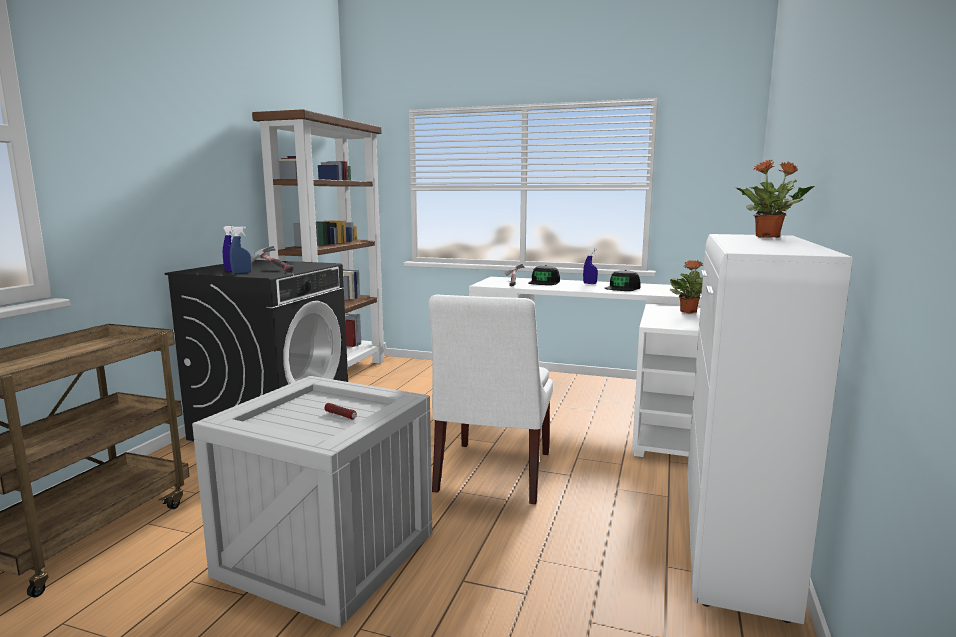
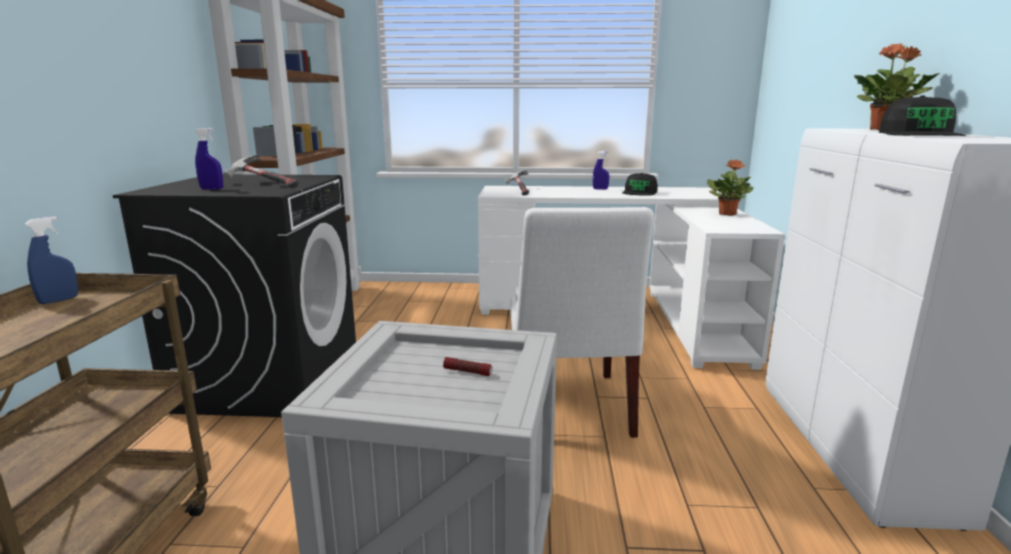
camera: 15 degrees left, 5 degrees up
(241, 273) = (230, 191): blue spray bottle -> blue spray bottle (59, 300)
(544, 282) = (552, 190): black cap -> black cap (920, 134)

